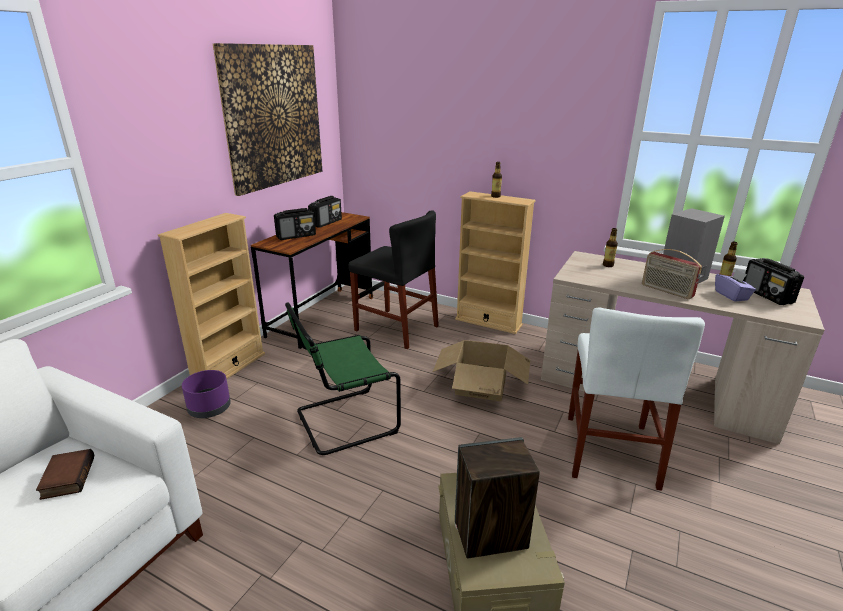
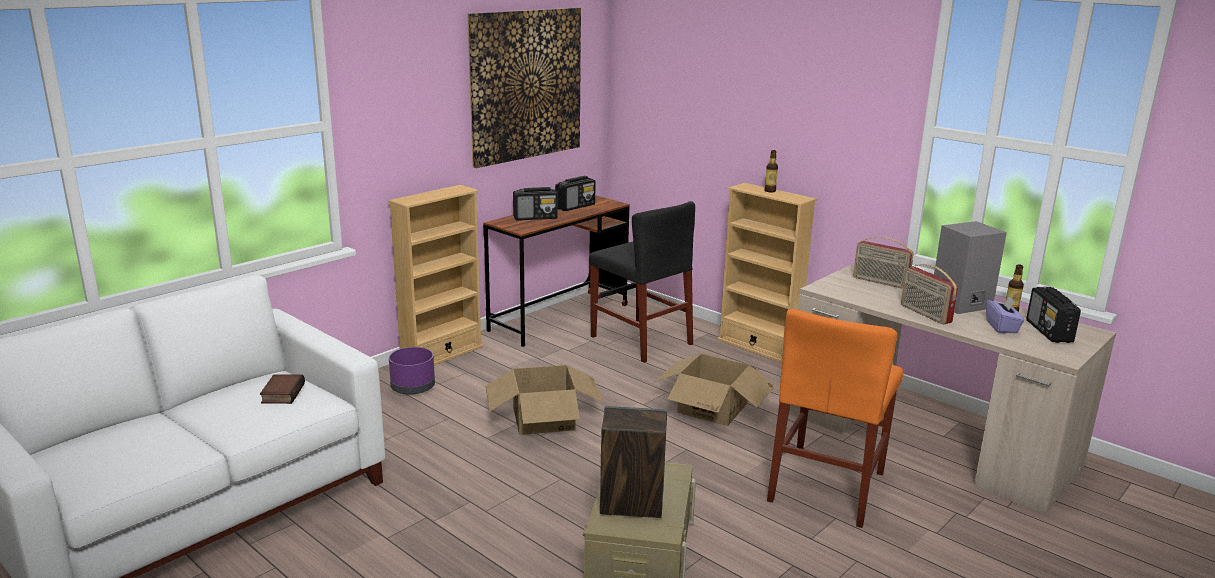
camera: 15 degrees right, 5 degrees down
(343, 422) = (543, 418): green chair -> cardboard box
(608, 265) = (879, 282): bottle -> radio
(610, 450) = (827, 486): white chair -> orange chair

